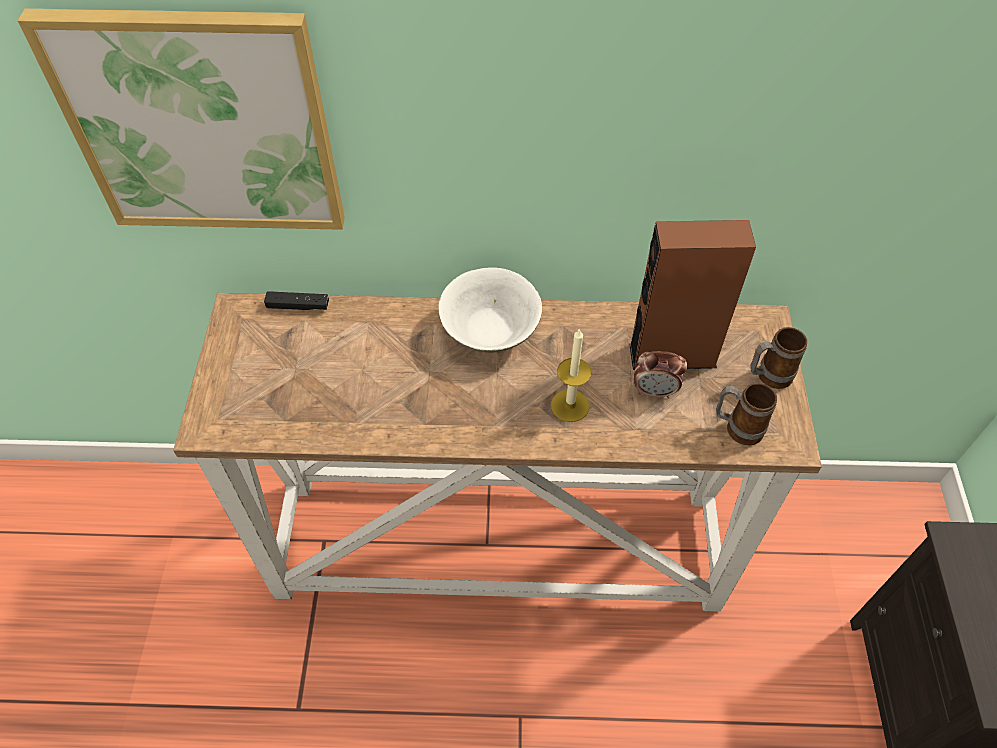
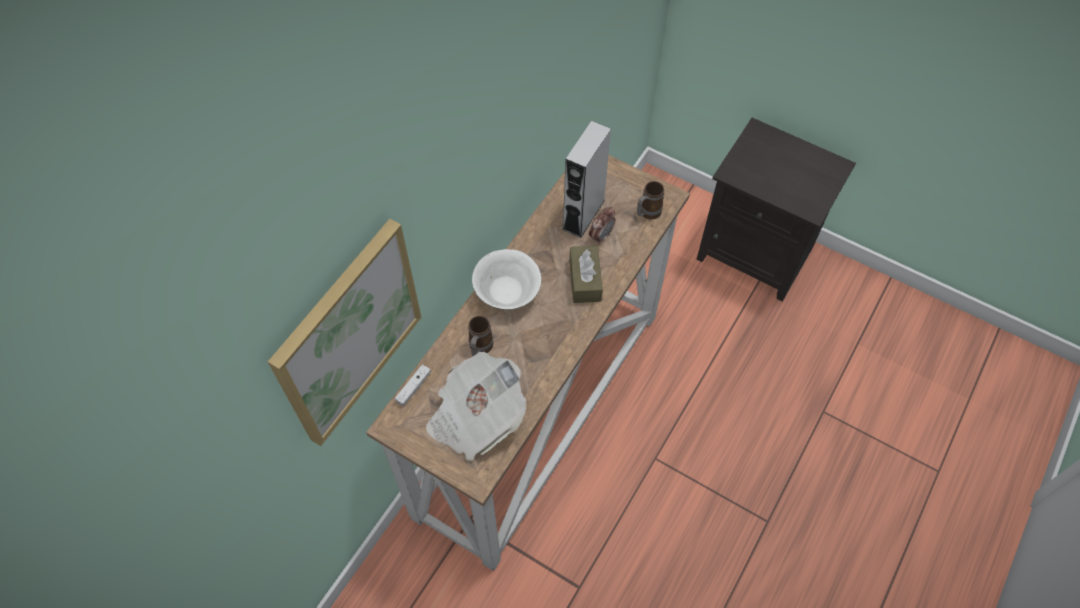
camera: 60 degrees left, 5 degrees up
(291, 385) = (476, 417): none -> newspaper
(298, 306) = (413, 387): black game controller -> white game controller
(570, 405) = (585, 280): candle -> brown tissue box
(672, 355) = (583, 214): brown speaker -> grey speaker
(767, 377) = (625, 181): mug -> mug (479, 348)

